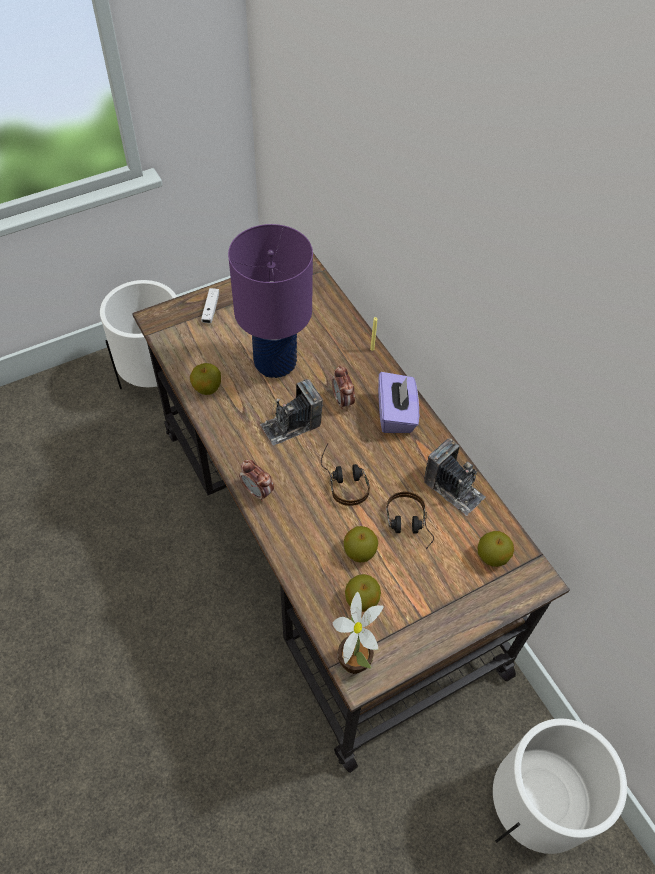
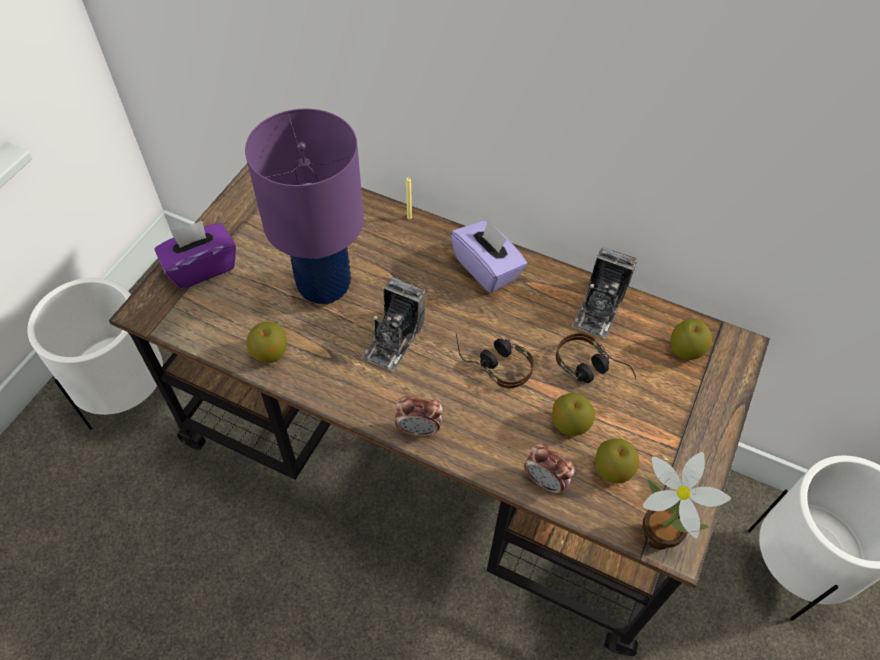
camera: 35 degrees left, 0 degrees up
(211, 309) = (201, 267): white game controller -> purple tissue box
(342, 401) = (424, 285): alarm clock -> alarm clock (545, 481)
(453, 488) = (599, 308): camera -> camera turned 105 degrees clockwise

